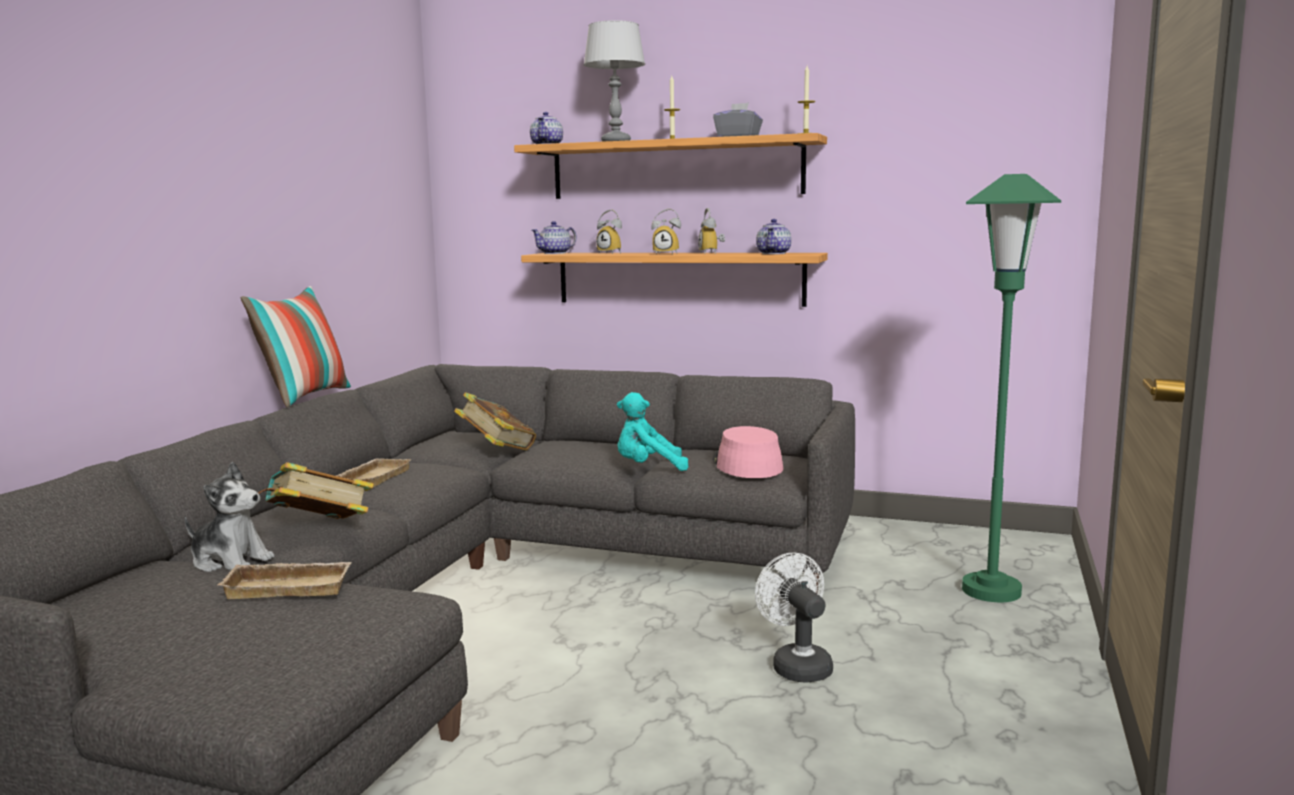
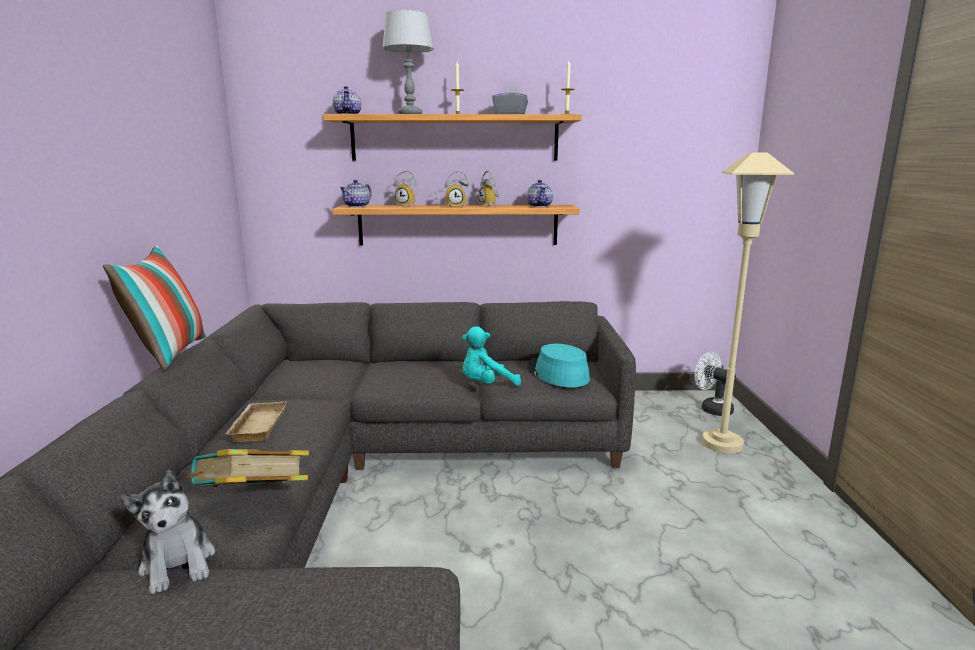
camera: 20 degrees left, 5 degrees up
(230, 561) = (178, 563): plush toy -> plush toy turned 60 degrees clockwise
(290, 586) = (284, 595): beige tray -> none
(496, 451) = (345, 379): book -> none
(746, 464) = (557, 374): pink hat -> turquoise hat
(797, 665) = (657, 537): white fan -> white fan (712, 408)
(991, 591) = (722, 444): green floor lamp -> beige floor lamp

